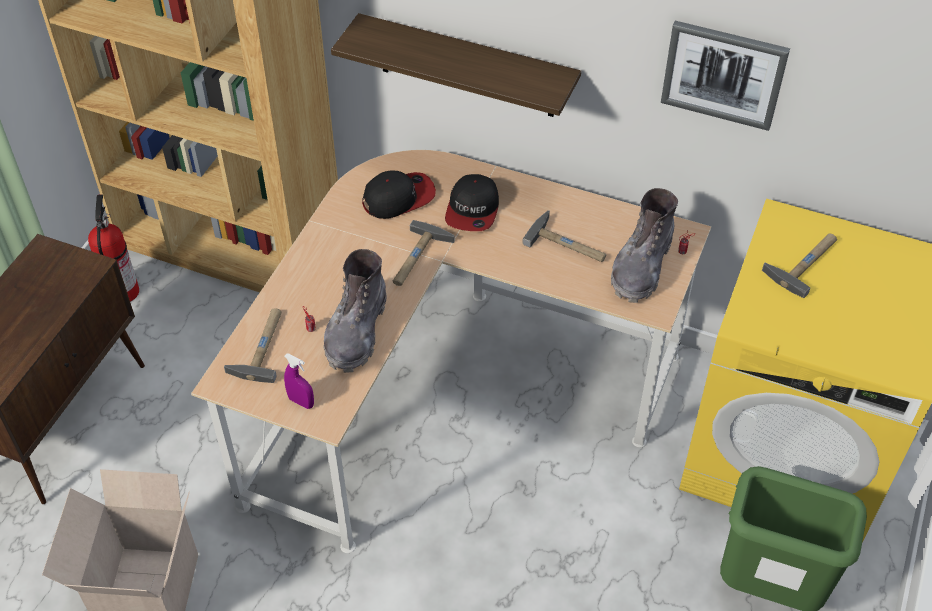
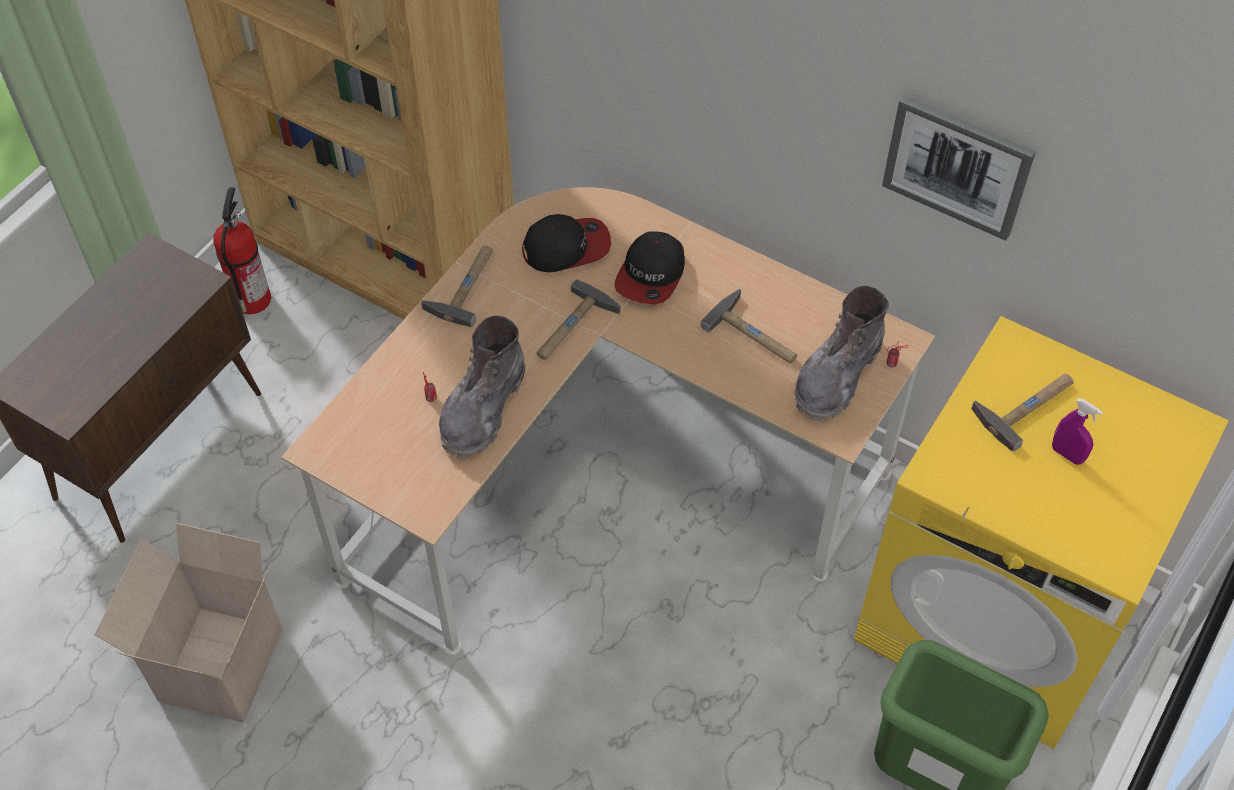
camera: 10 degrees right, 5 degrees up
(261, 346) = (371, 411): hammer -> hammer (465, 285)
(301, 402) = (402, 486): purple spray bottle -> purple spray bottle (1067, 454)
(467, 67) = (663, 104): shelf -> none

